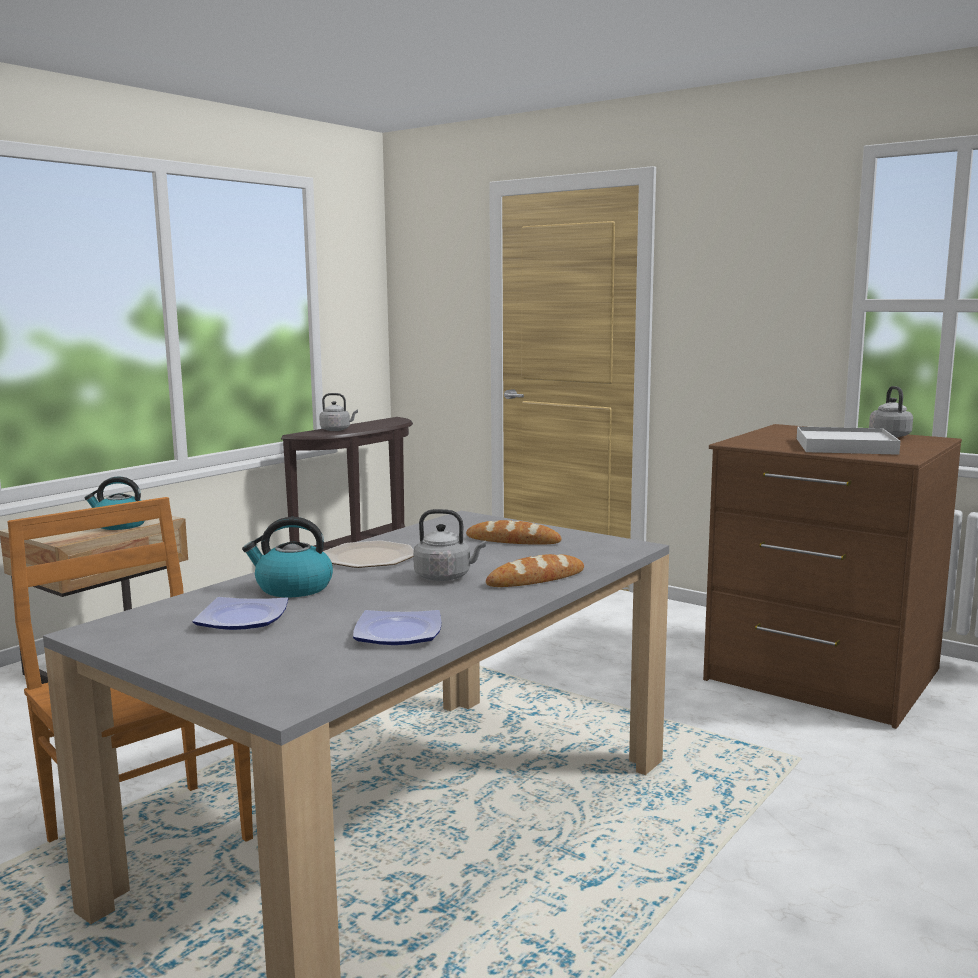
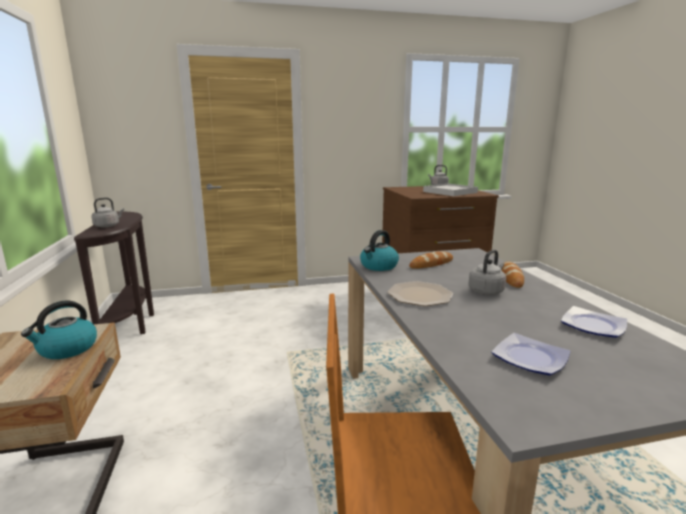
camera: 50 degrees left, 5 degrees up
(293, 588) = (468, 328): kettle -> kettle (378, 266)

